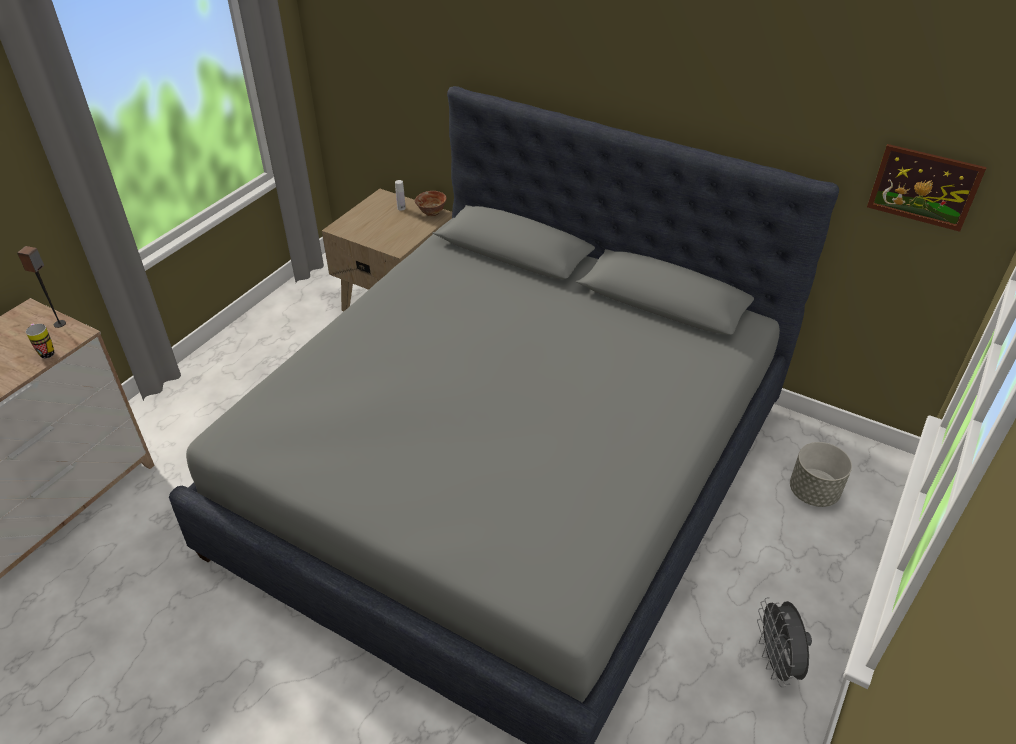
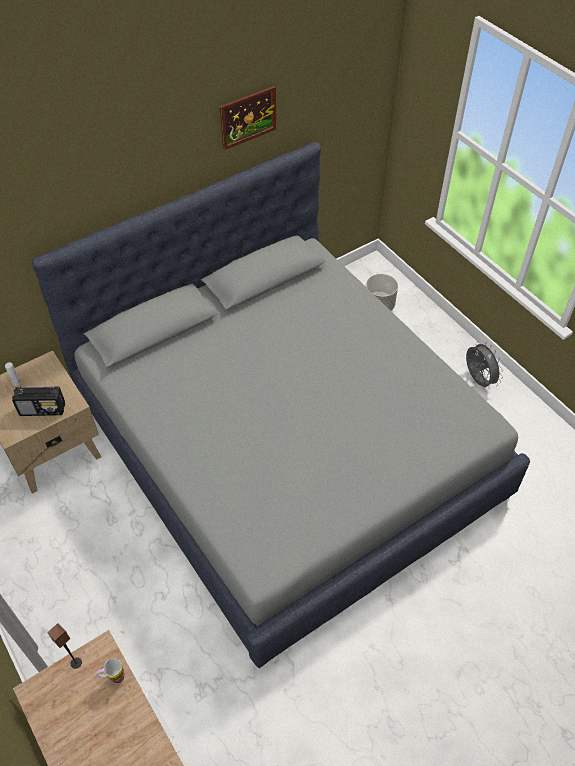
camera: 65 degrees left, 10 degrees up
(379, 234) = (43, 409): none -> radio
(431, 212) = (40, 365): bowl -> none
(776, 663) = (477, 380): grey fan -> grey fan turned 135 degrees counterclockwise
(924, 187) = (349, 113): picture -> picture (248, 117)

